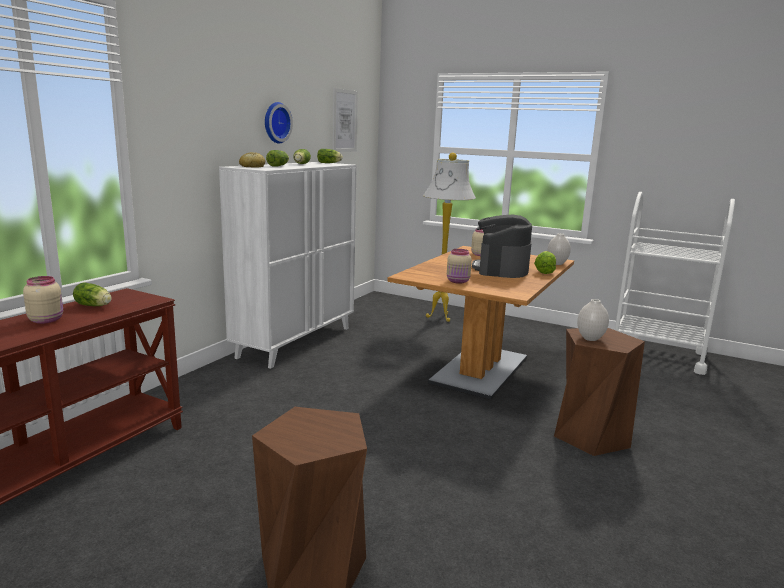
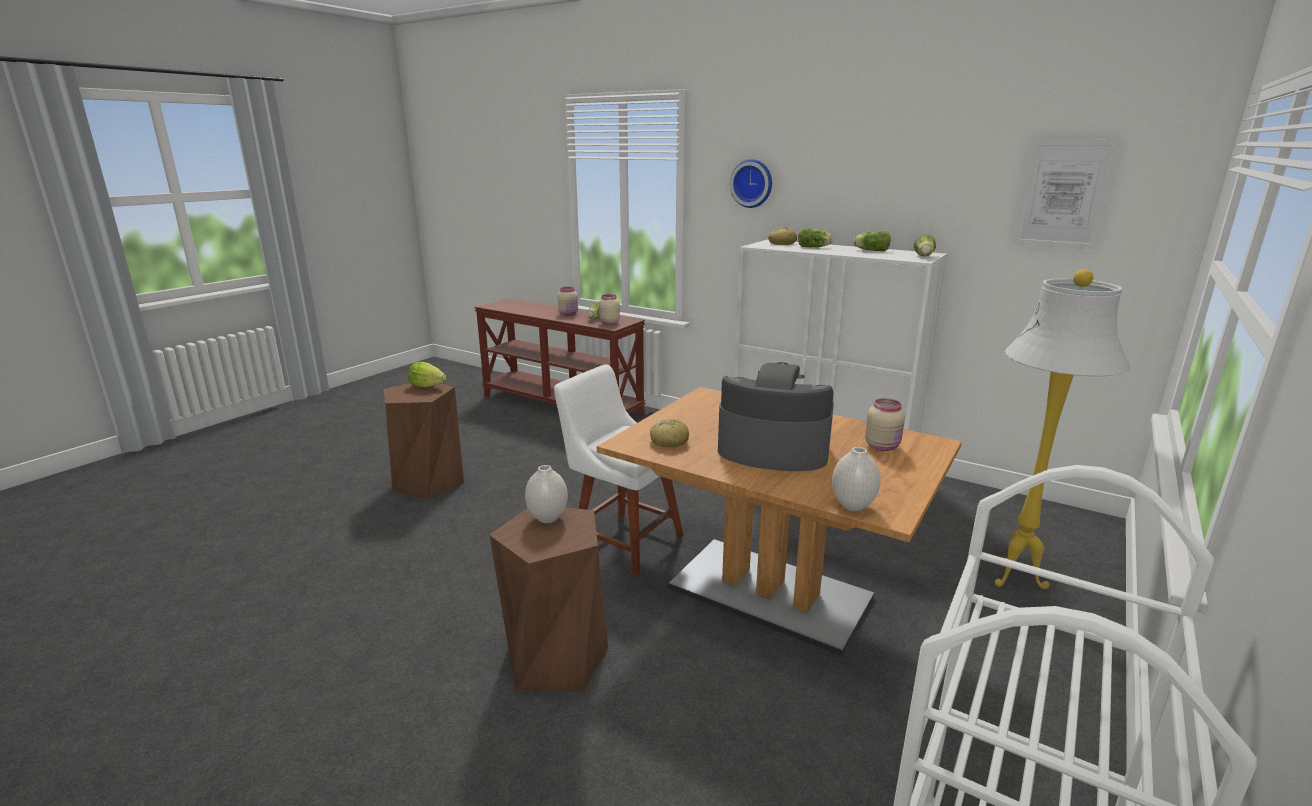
camera: 95 degrees right, 5 degrees up
(275, 122) = (876, 195): wall clock -> wall clock (752, 183)
(433, 417) = (623, 540): none -> white chair
(458, 281) = (685, 417): beige jar -> beige jar (609, 323)
(504, 285) = (669, 441): none -> bread
(544, 272) = (769, 482): lettuce -> lettuce (427, 386)

